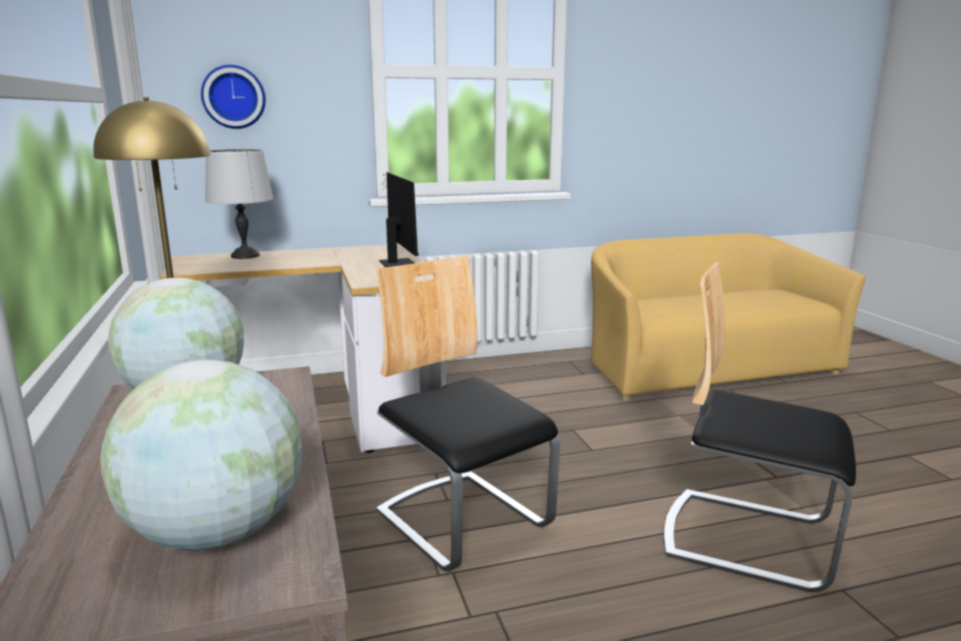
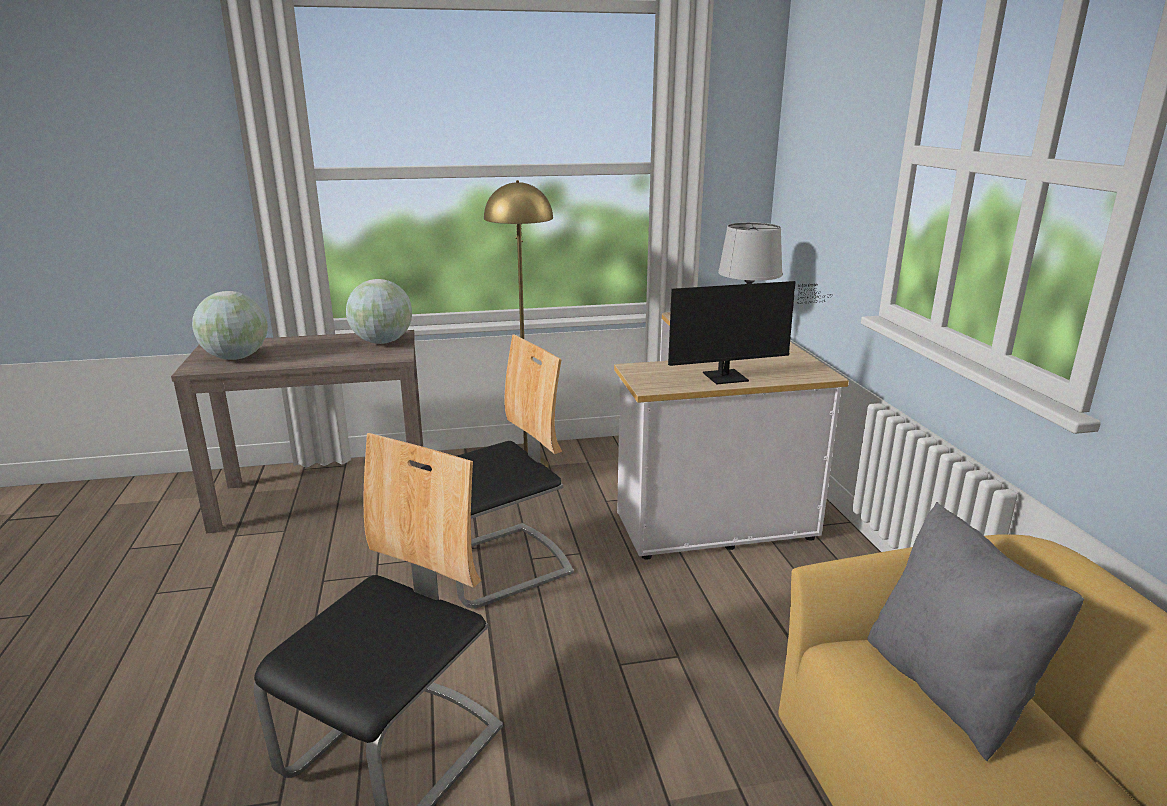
camera: 95 degrees right, 5 degrees up
(233, 97) = (816, 173): wall clock -> none
(663, 305) = (948, 688): none -> grey pillow

